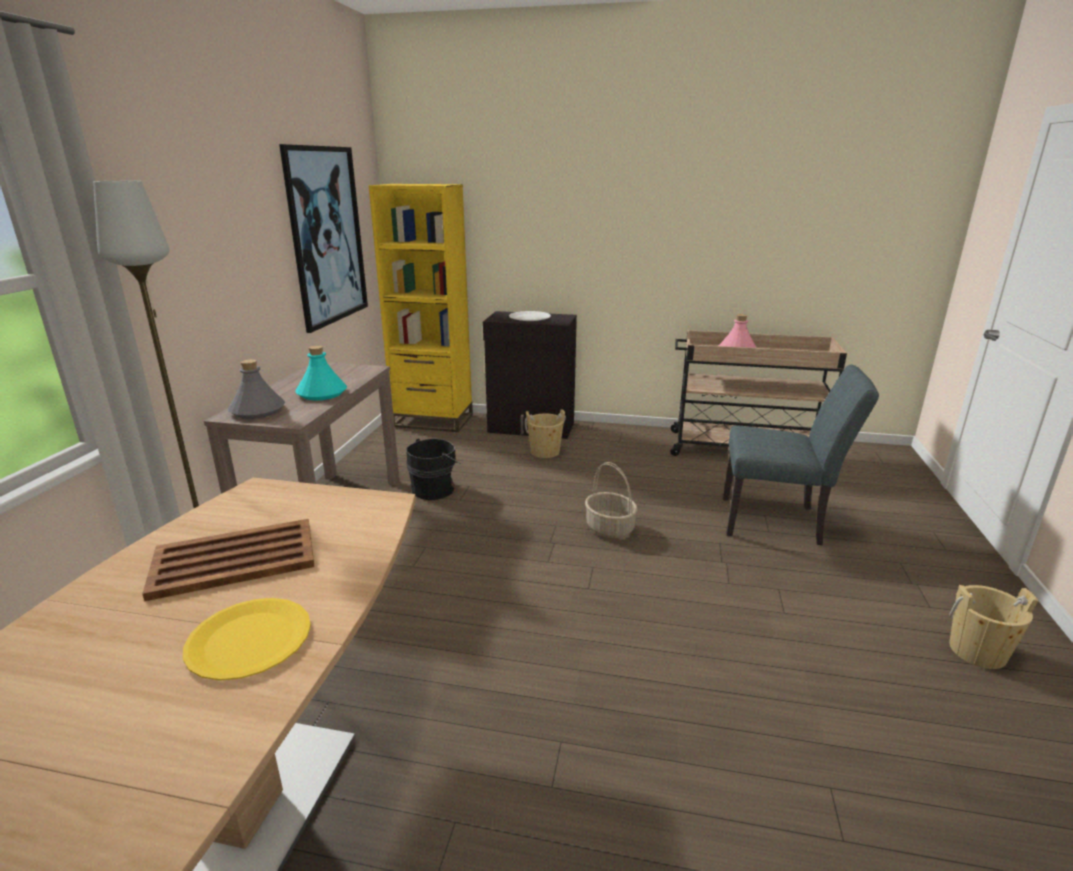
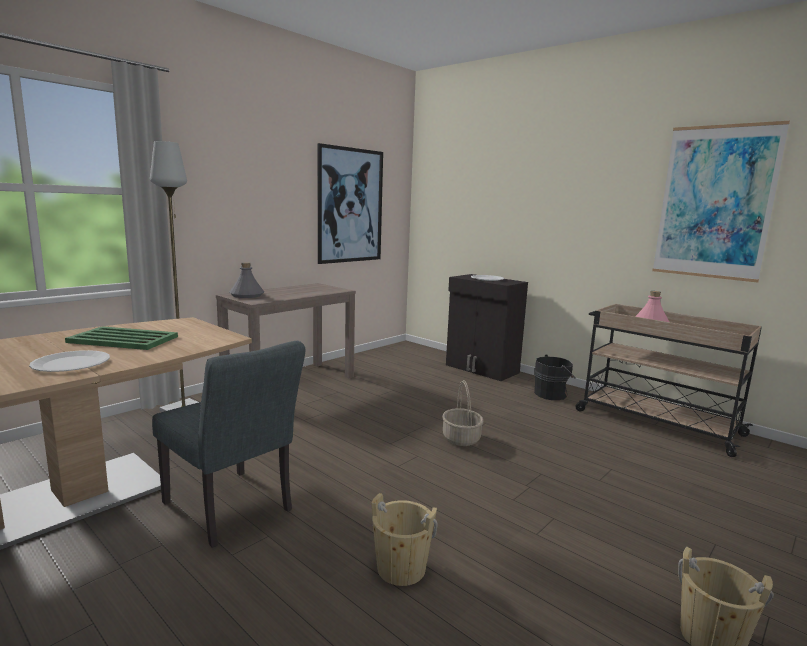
camera: 30 degrees right, 10 degrees down
(236, 559) = (124, 340): brown tray -> green tray
(249, 640) = (71, 363): yellow plate -> white plate
(322, 394) = (292, 295): turquoise bottle -> none
(433, 420) = (417, 351): yellow bookcase -> none
(435, 489) = (370, 386): black bucket -> black bucket (552, 394)
(545, 452) = (473, 384): beige bucket -> beige bucket (401, 568)
(779, 522) = (620, 477): grey chair -> grey chair (232, 510)
(784, 212) = (715, 203): none -> picture

